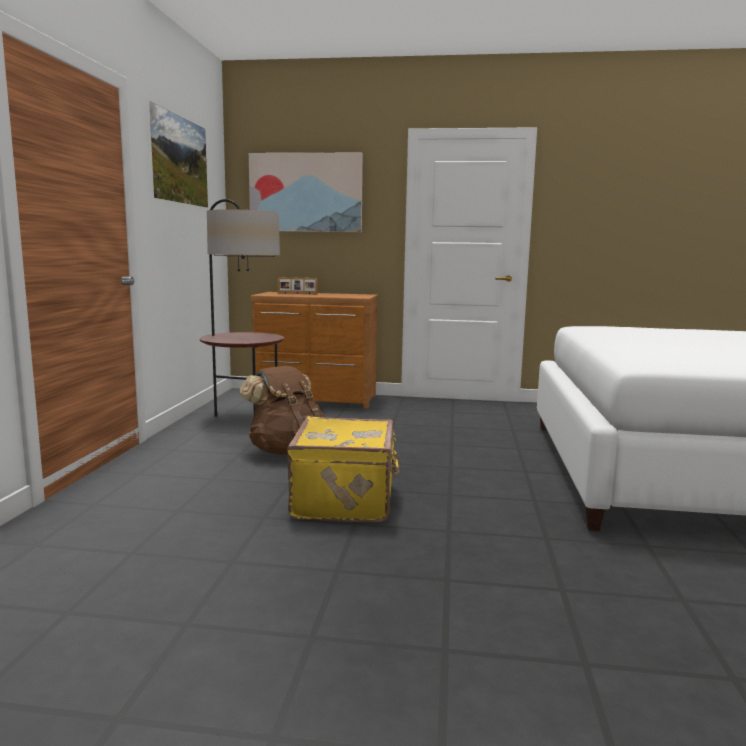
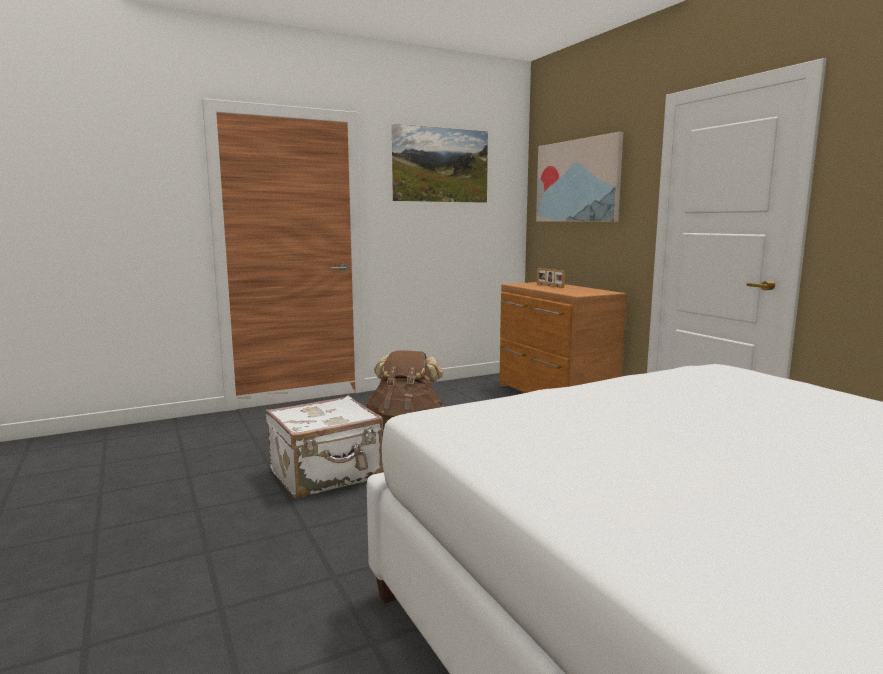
camera: 55 degrees right, 0 degrees up
(244, 419) = (454, 396): floor lamp -> none
(346, 500) = (327, 475): yellow suitcase -> white suitcase

